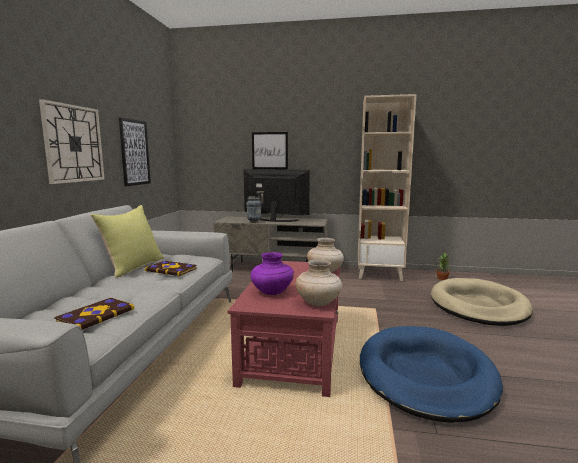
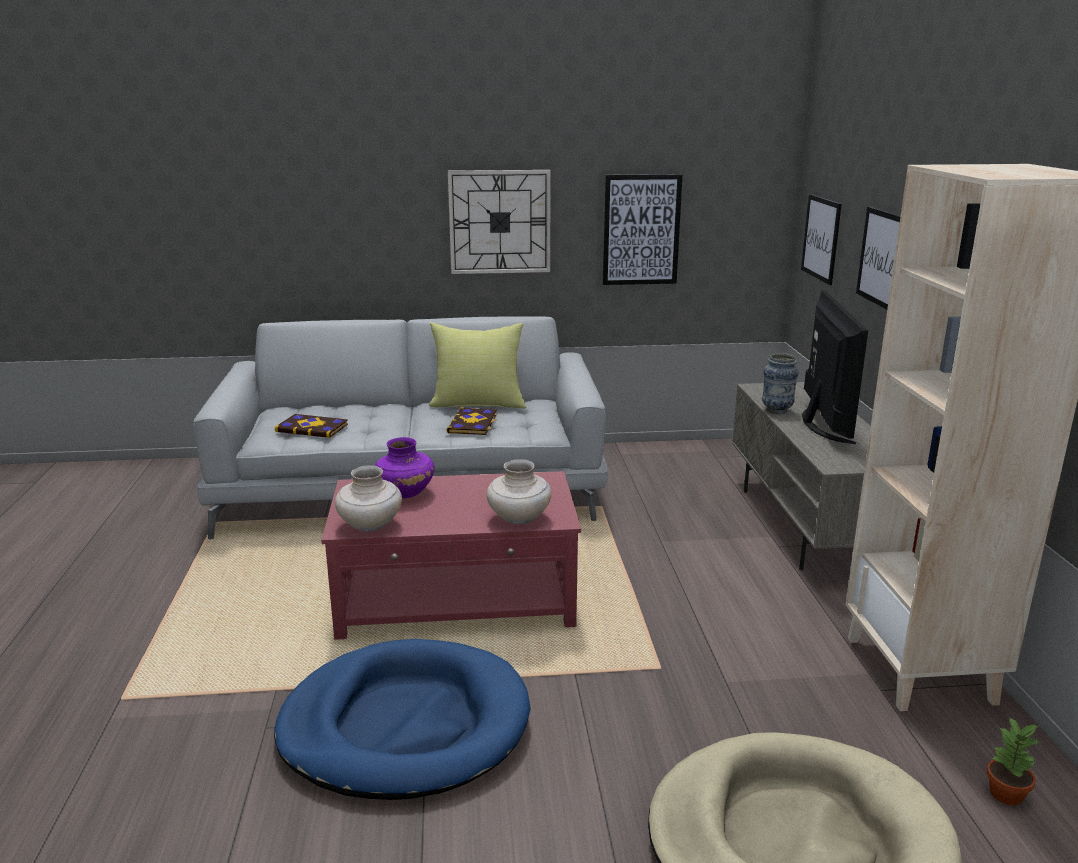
camera: 75 degrees right, 10 degrees up
(208, 153) = (821, 238): none -> picture

